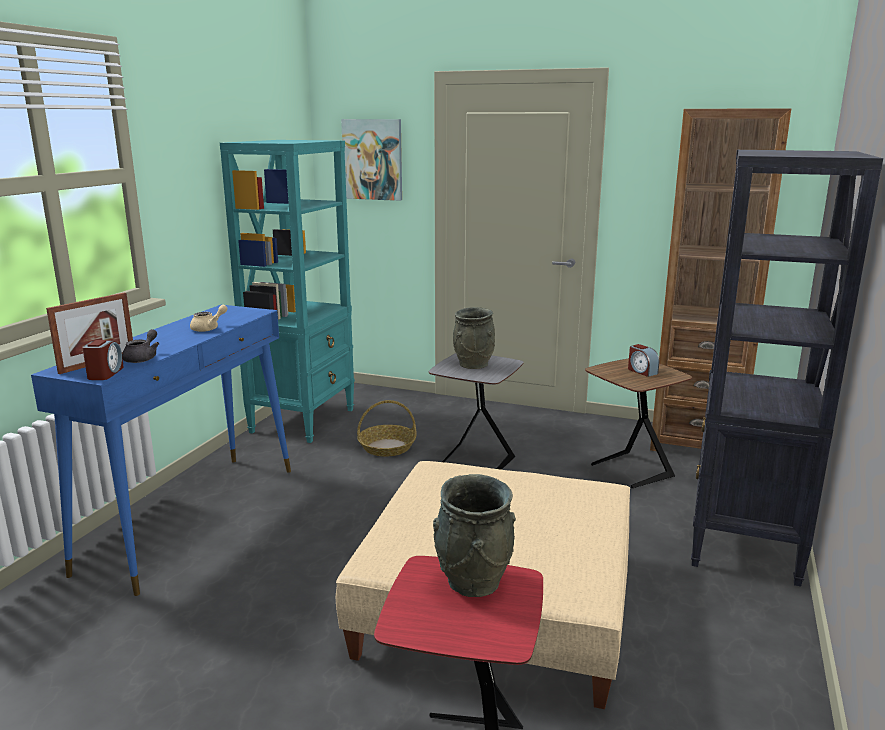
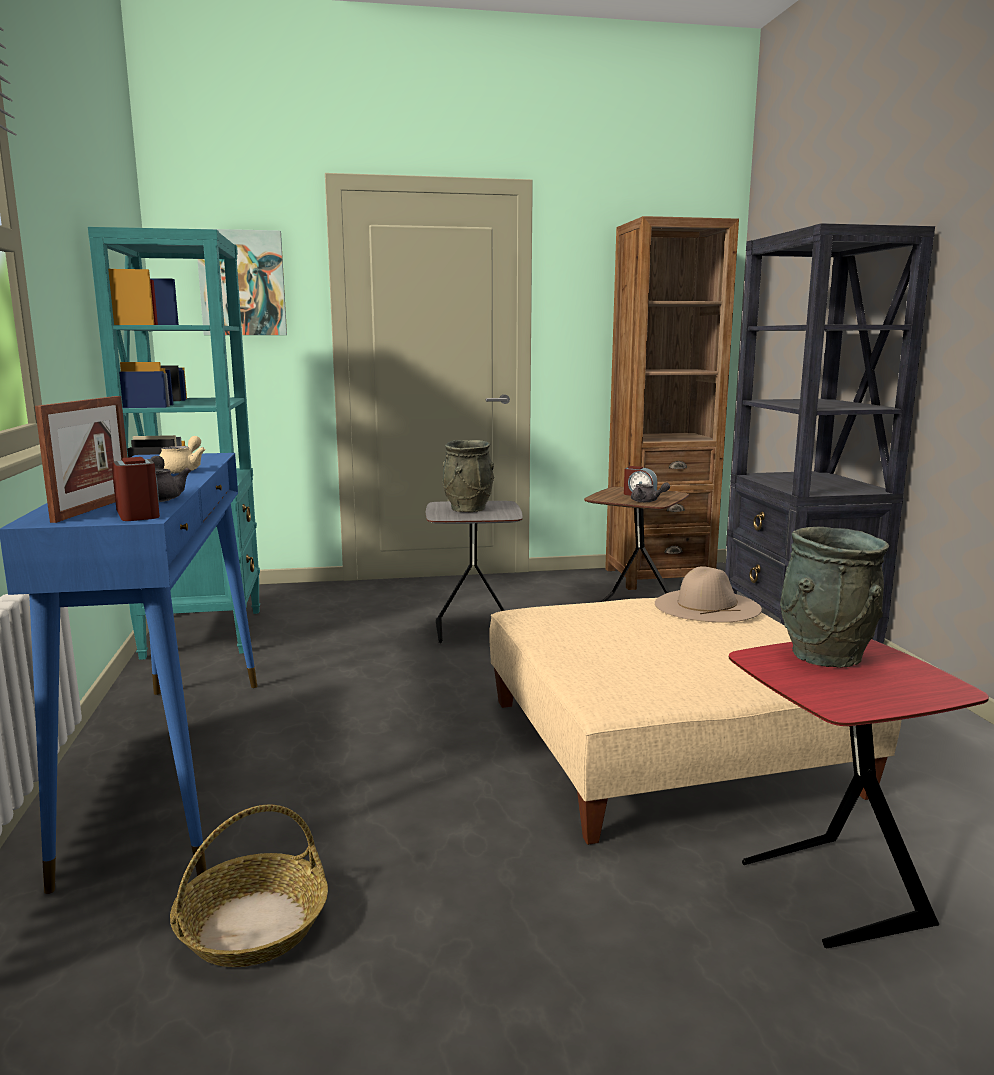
camera: 30 degrees left, 5 degrees down
(387, 447) = (353, 638): basket -> basket (253, 925)
(578, 497) = (707, 606): none -> beige hat
(634, 381) = (647, 501): none -> grey teapot

